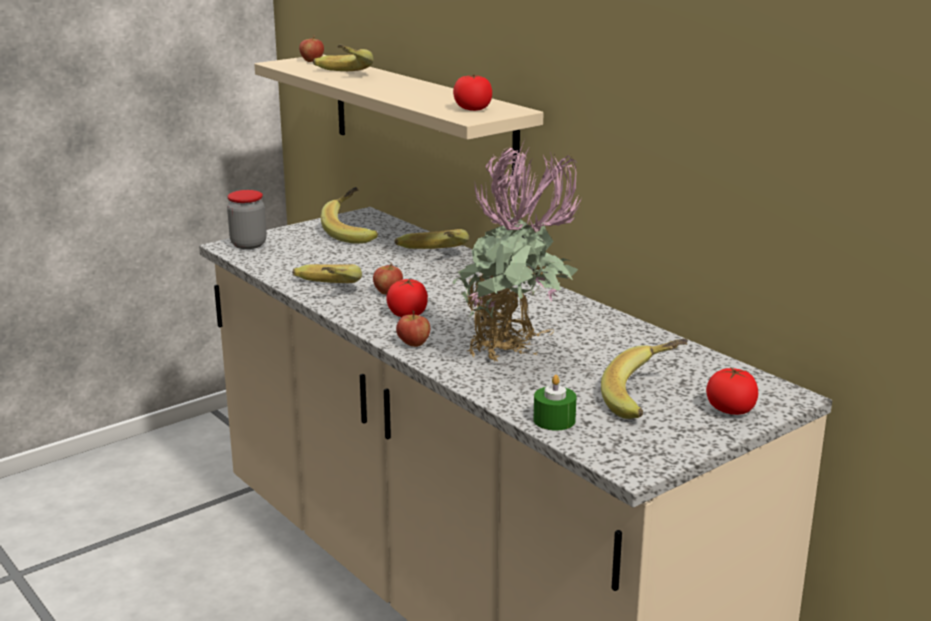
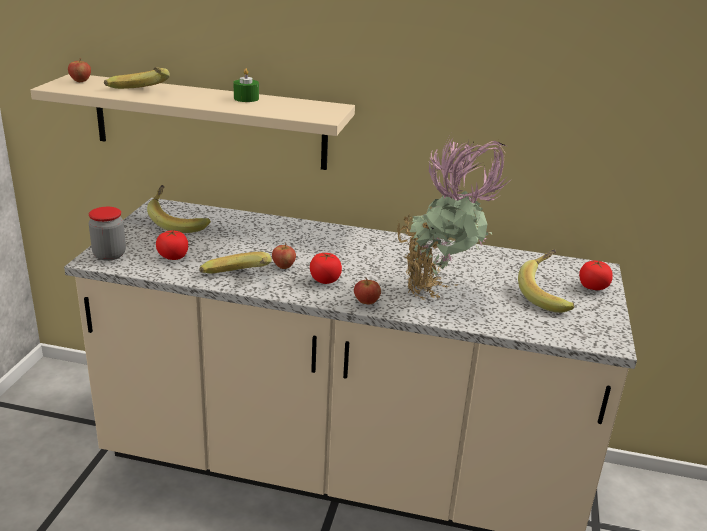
camera: 40 degrees left, 5 degrees up
(431, 257) = (266, 230): banana -> none
(472, 109) = (308, 110): tomato -> tomato (173, 257)
(554, 420) = (529, 328): green candle -> green candle (246, 98)

